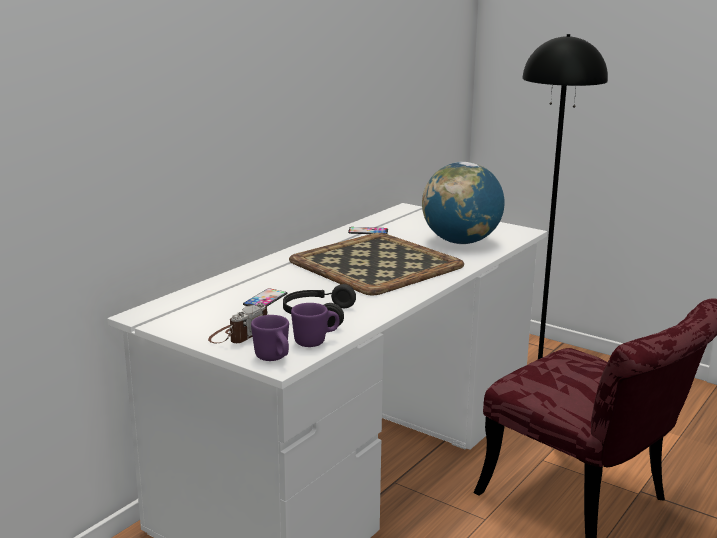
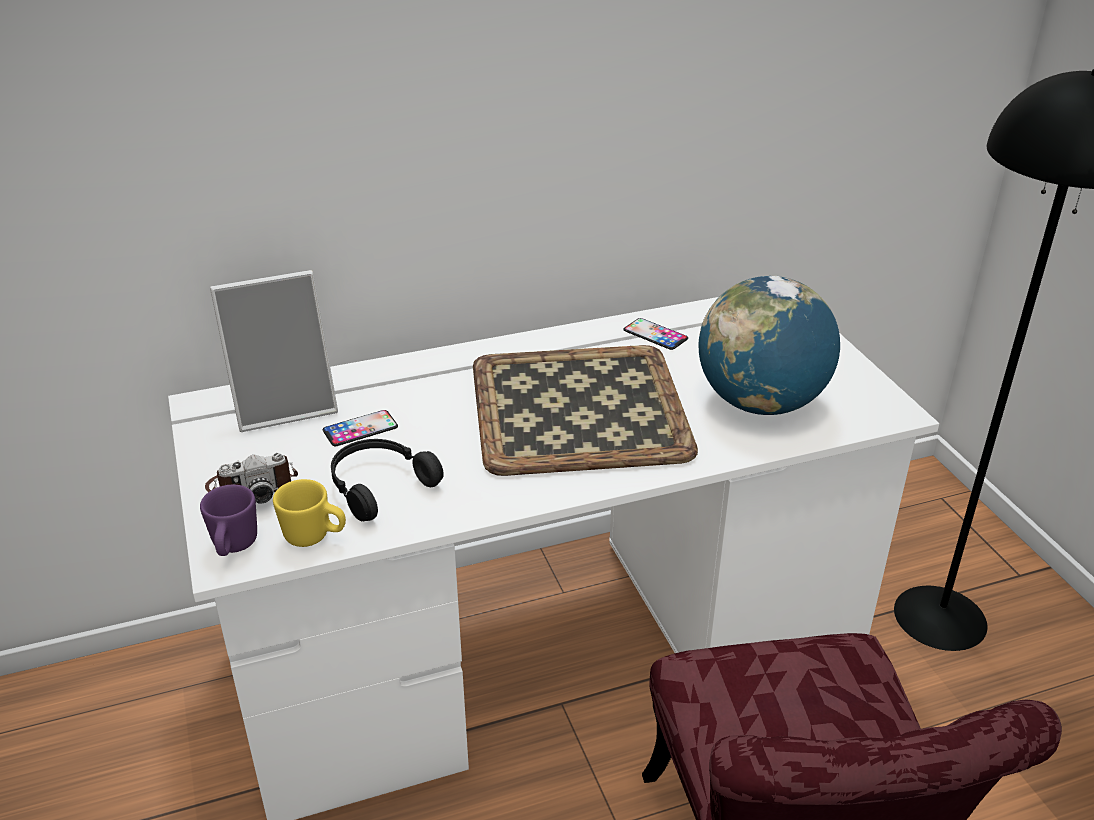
camera: 35 degrees right, 15 degrees up
(198, 302) = (285, 404): none -> picture frame
(315, 342) = (314, 537): purple mug -> yellow mug

